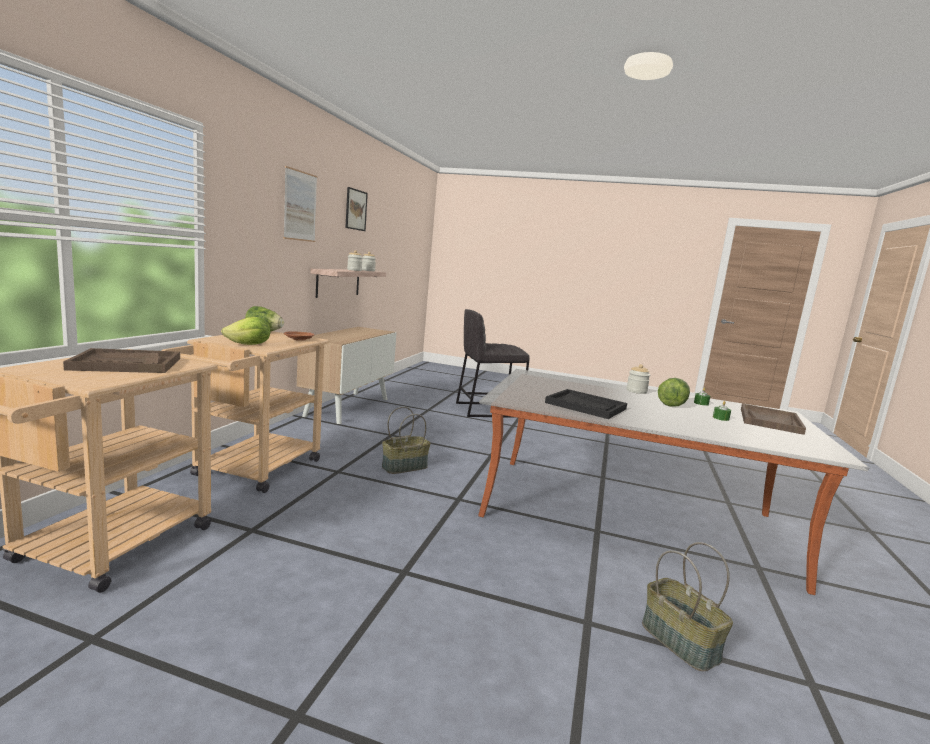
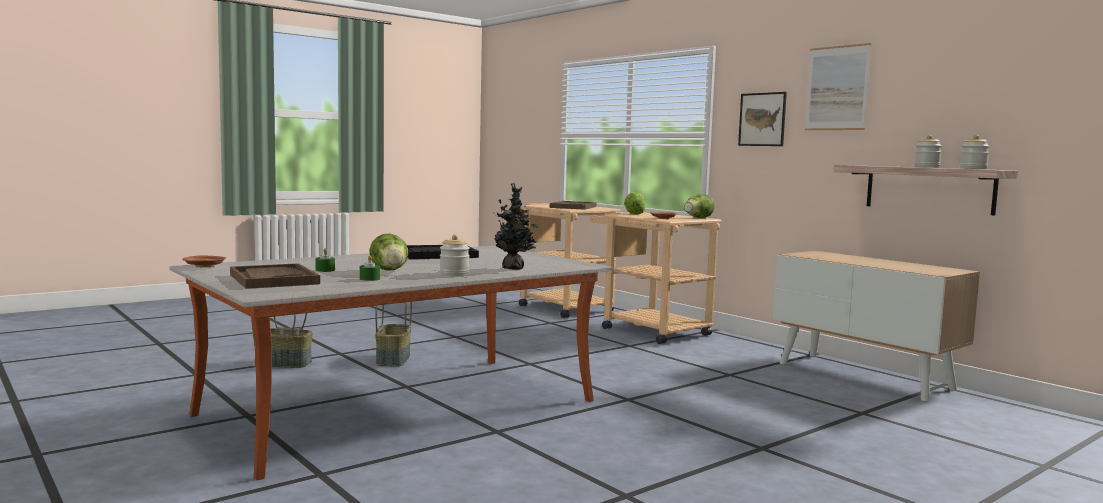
camera: 125 degrees right, 5 degrees down
(356, 209) = (987, 66): picture -> picture (762, 119)
(404, 467) = (621, 362): basket -> basket (394, 359)
(487, 410) = (876, 456): grey stool -> none
(583, 383) = (515, 269): none -> potted plant
(829, 453) = (204, 266): none -> brown plate

